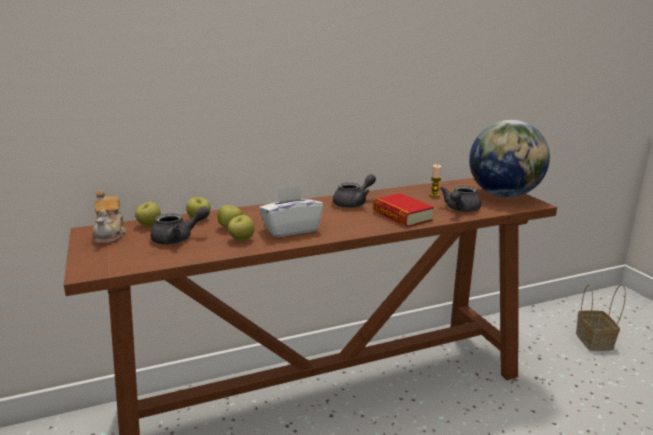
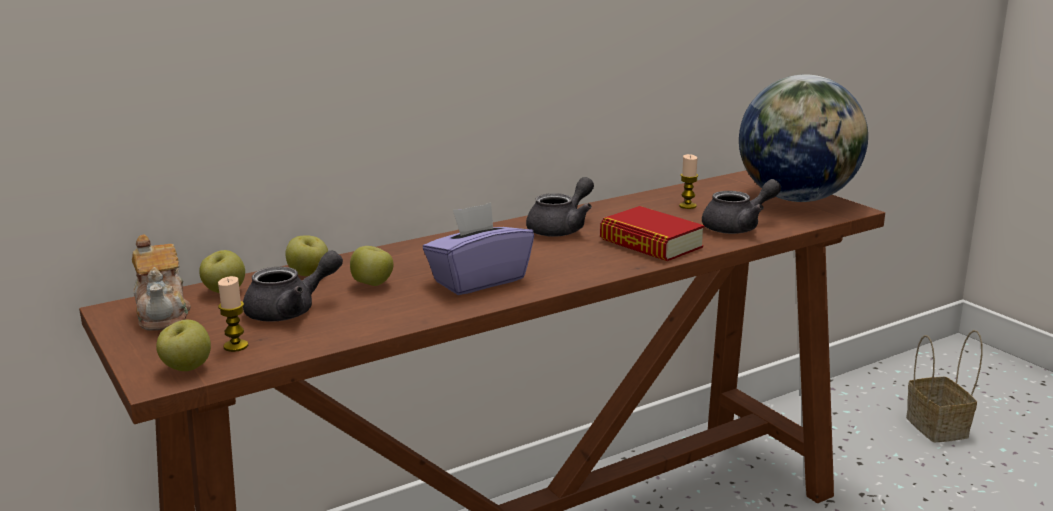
camera: 10 degrees left, 0 degrees up
(137, 256) = (236, 346): none -> candle
(242, 240) = (403, 303): apple -> apple (187, 368)
(291, 230) = (478, 280): white tissue box -> purple tissue box
(460, 209) = (738, 227): grey teapot -> grey teapot turned 135 degrees counterclockwise

